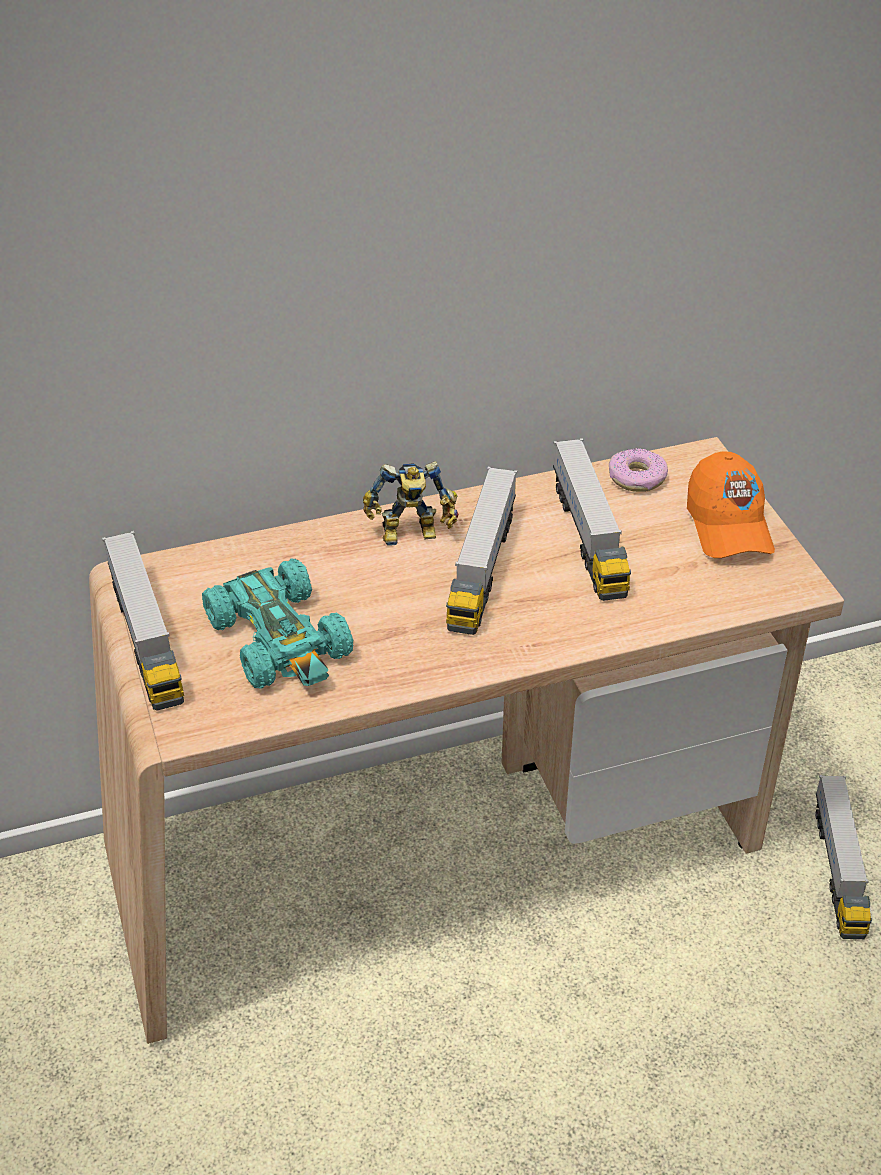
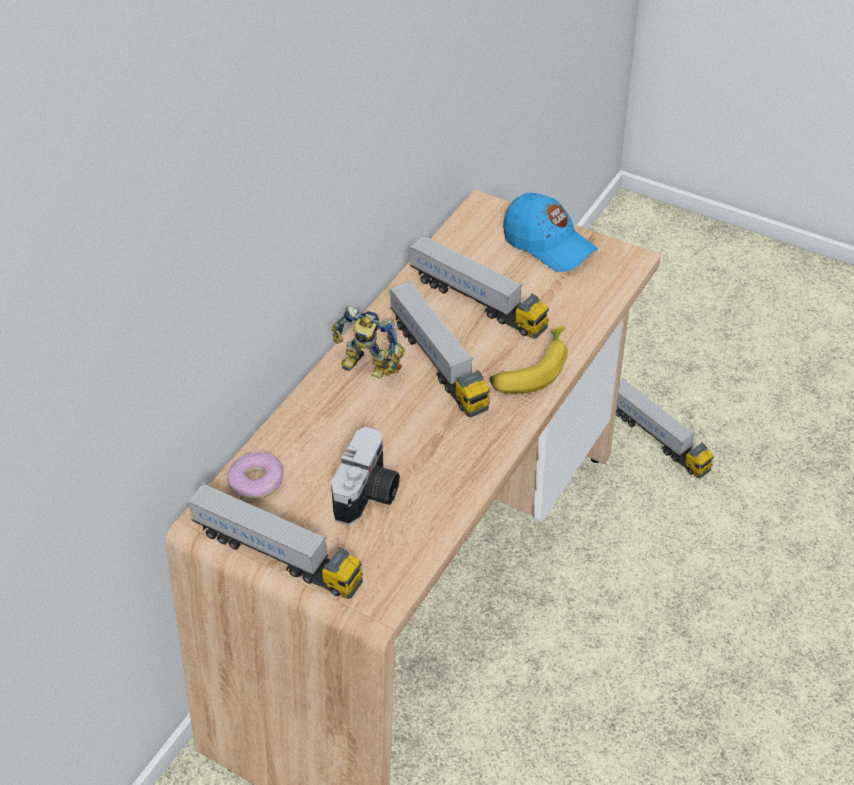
camera: 40 degrees left, 5 degrees up
(280, 639) = (369, 494): turquoise toy car -> camera
(411, 535) = (367, 368): toy robot -> toy robot turned 75 degrees clockwise
(562, 625) = (530, 369): none -> banana
(637, 478) = (460, 245): donut -> donut (257, 482)
(728, 525) = (548, 245): orange cap -> blue cap

